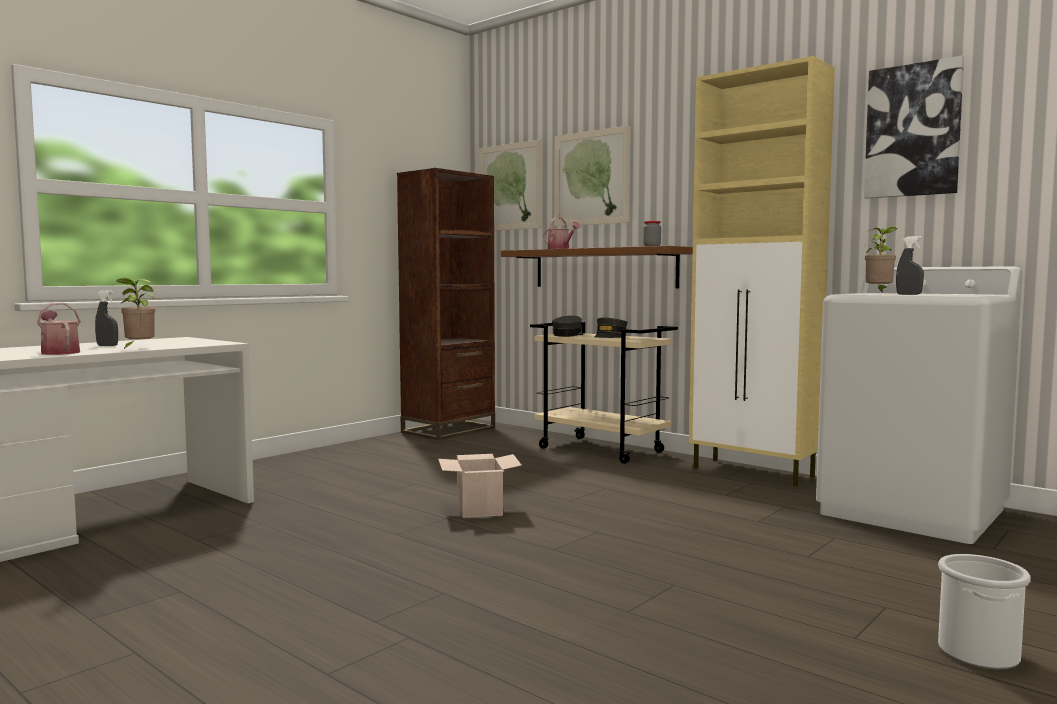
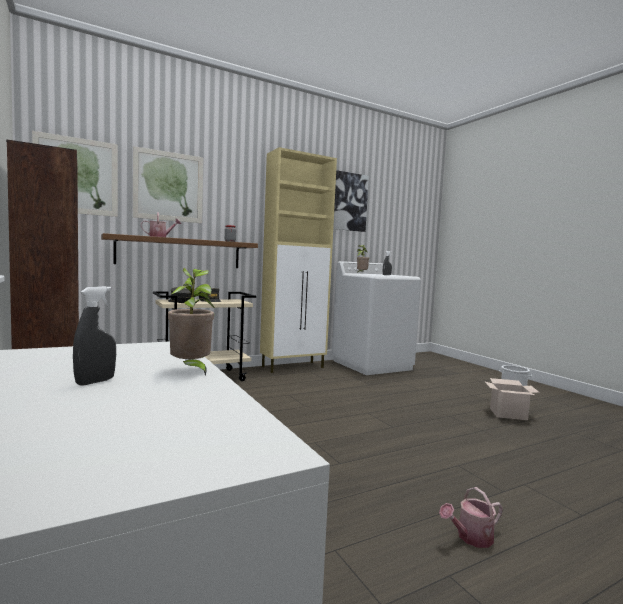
camera: 70 degrees left, 0 degrees up
(59, 352) = (188, 404): watering can -> watering can (471, 538)
(478, 509) = (302, 430): cardboard box -> cardboard box (507, 414)

